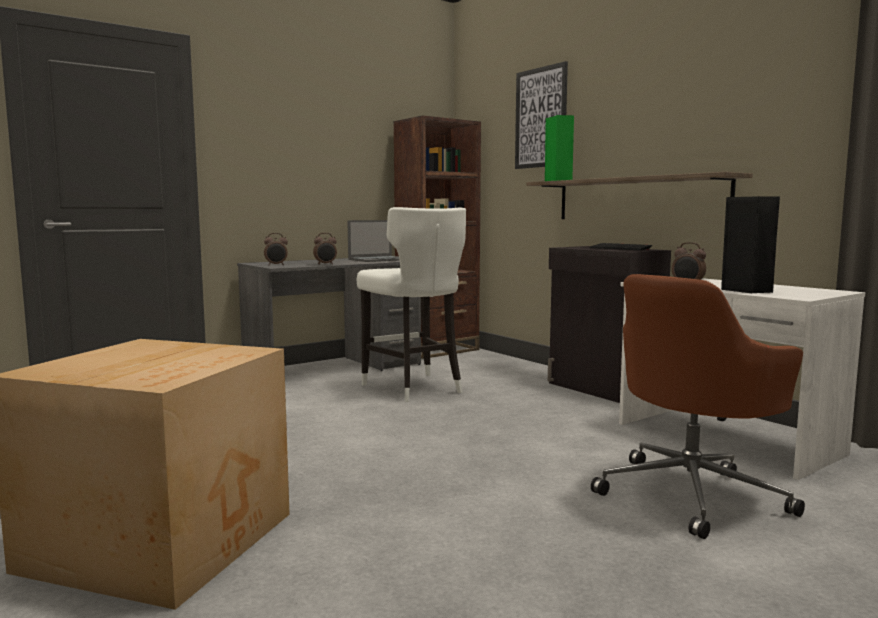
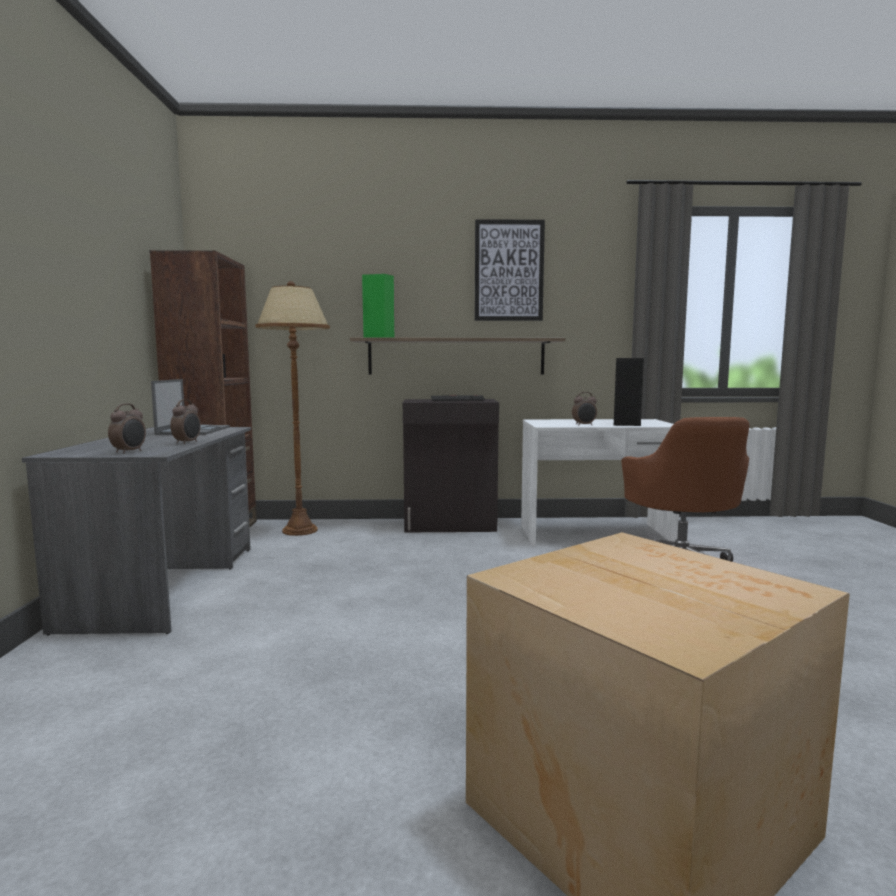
camera: 55 degrees left, 0 degrees up
(414, 388) = (322, 573): white stool -> none
(485, 362) = (300, 530): none -> brown floor lamp
(541, 118) = (333, 272): picture -> picture (509, 271)

